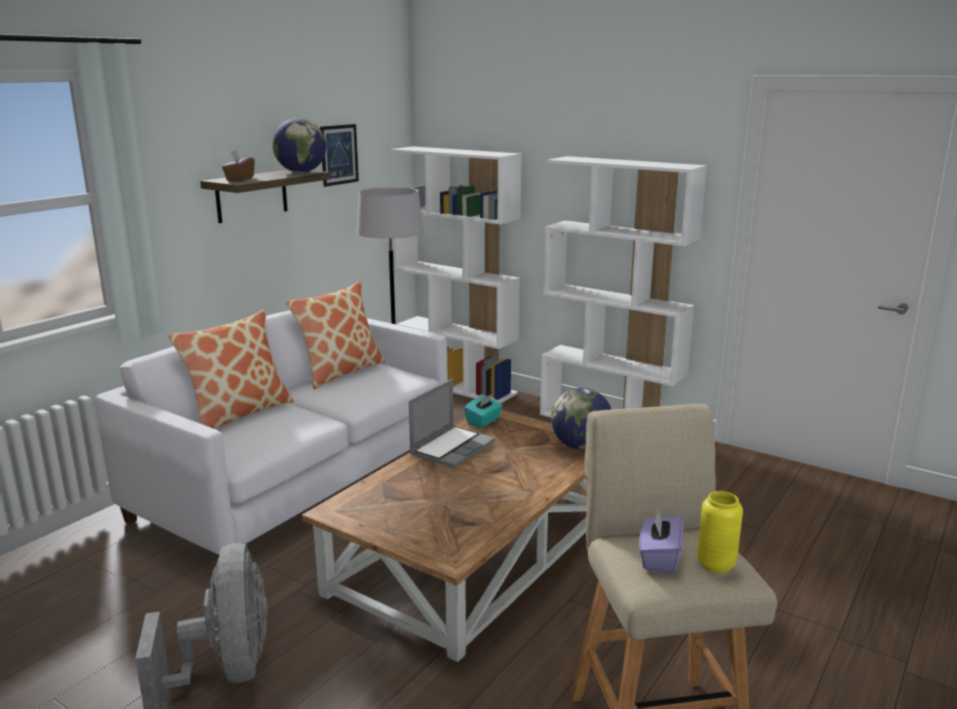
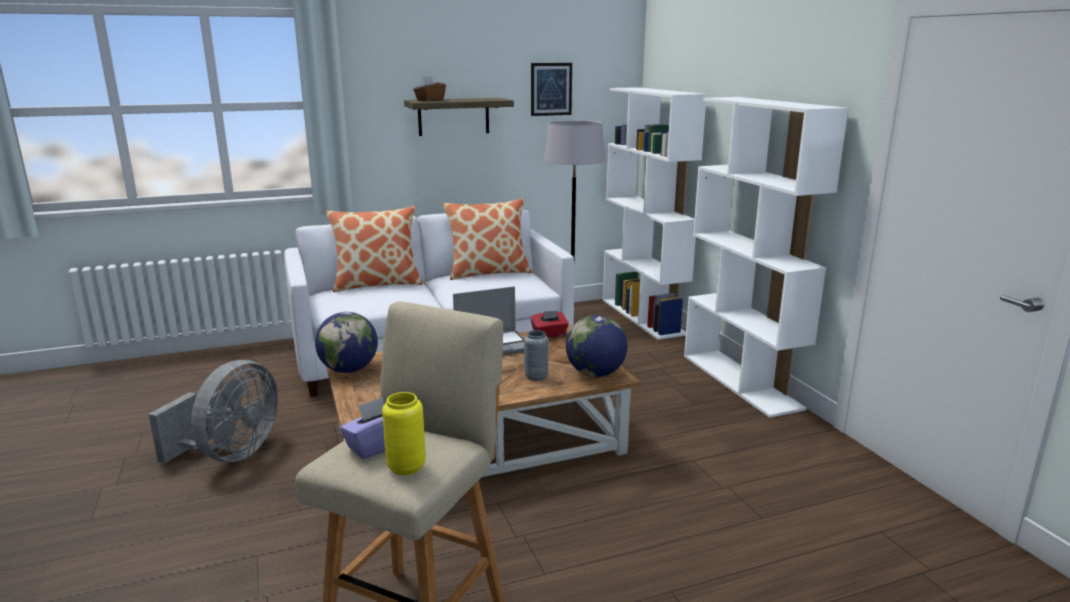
camera: 35 degrees right, 0 degrees up
(301, 172) = (490, 99): globe -> globe (349, 370)
(483, 421) = (549, 334): turquoise tissue box -> red tissue box
(538, 465) = (536, 377): none -> grey vase

